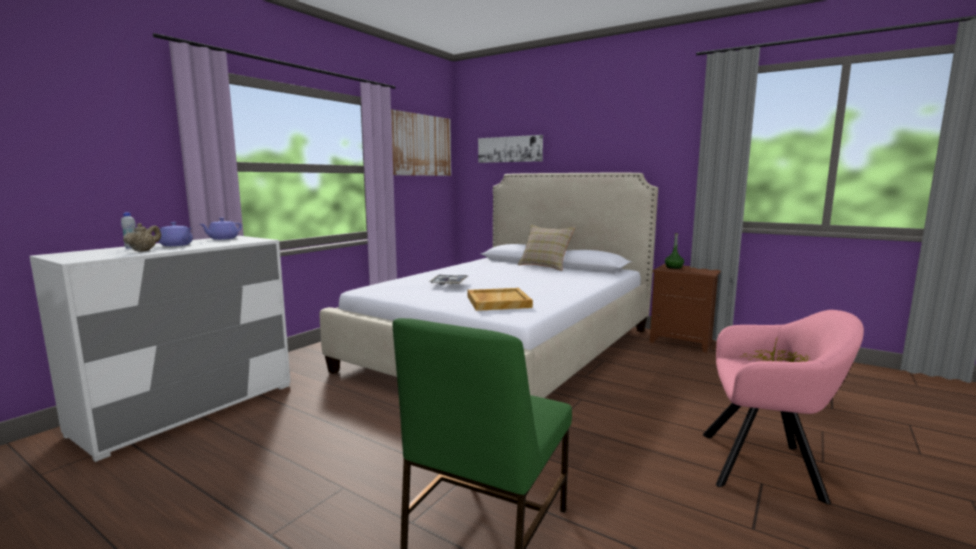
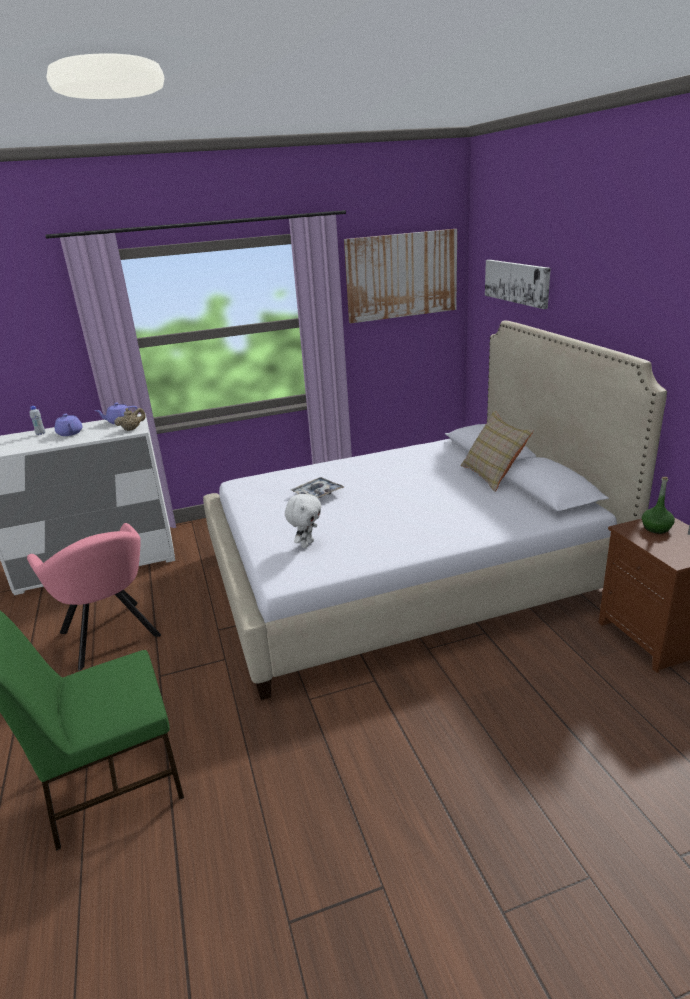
camera: 40 degrees right, 15 degrees up
(144, 250) = (35, 443): beige teapot -> beige teapot (132, 429)
(498, 302) = (306, 544): beige tray -> white plush toy
(768, 466) = (425, 874): pink armchair -> pink armchair (111, 637)

